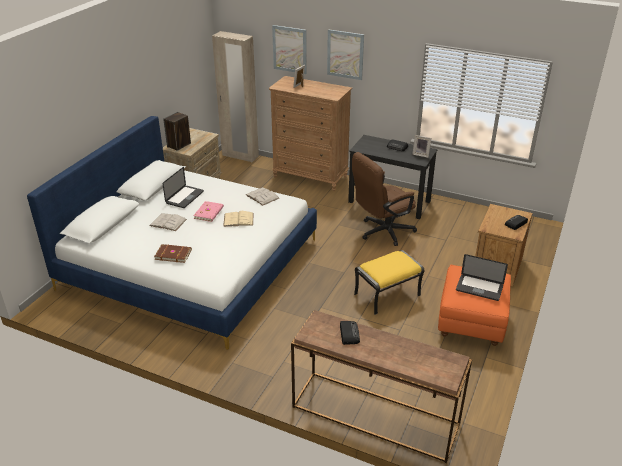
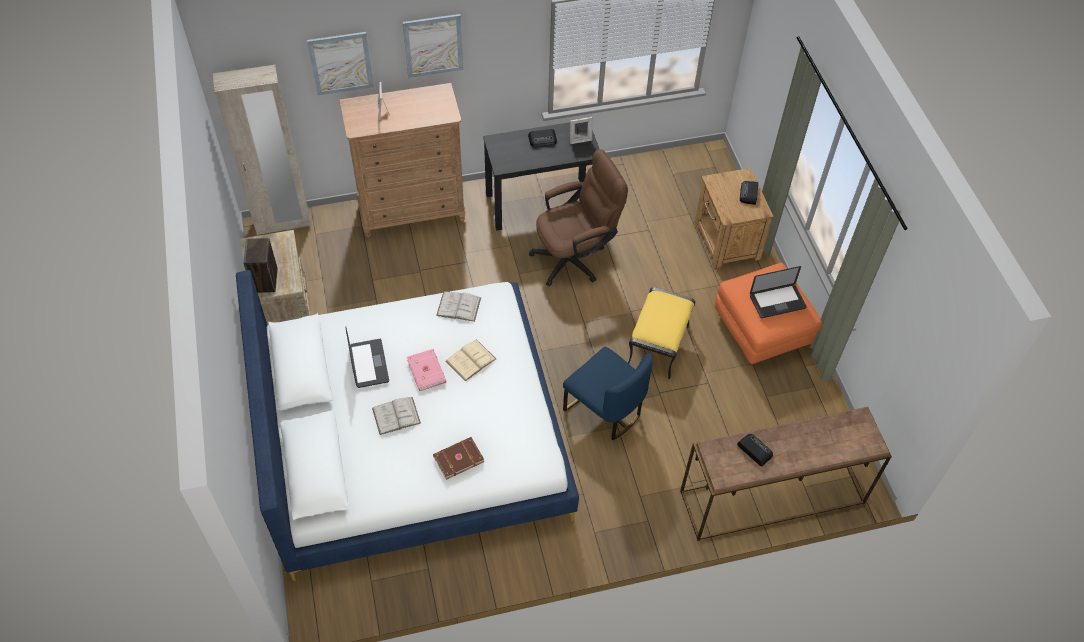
camera: 40 degrees left, 20 degrees up
(313, 308) = (604, 410): none -> blue chair
(382, 232) = (575, 257): brown office chair -> brown office chair turned 135 degrees counterclockwise

